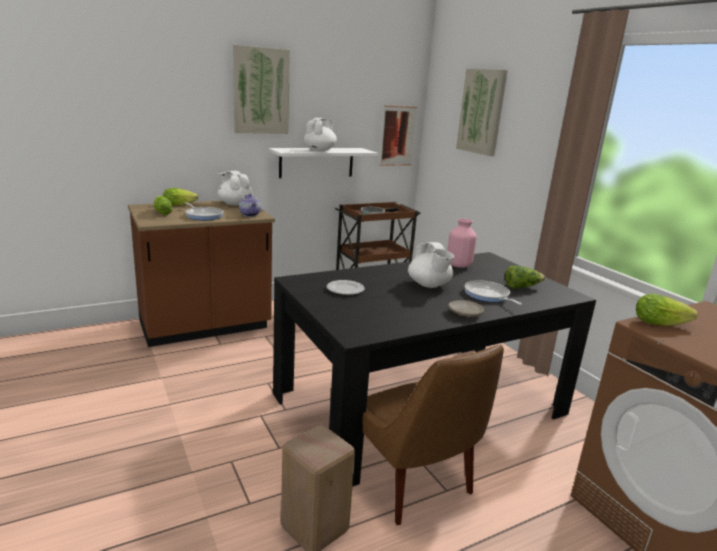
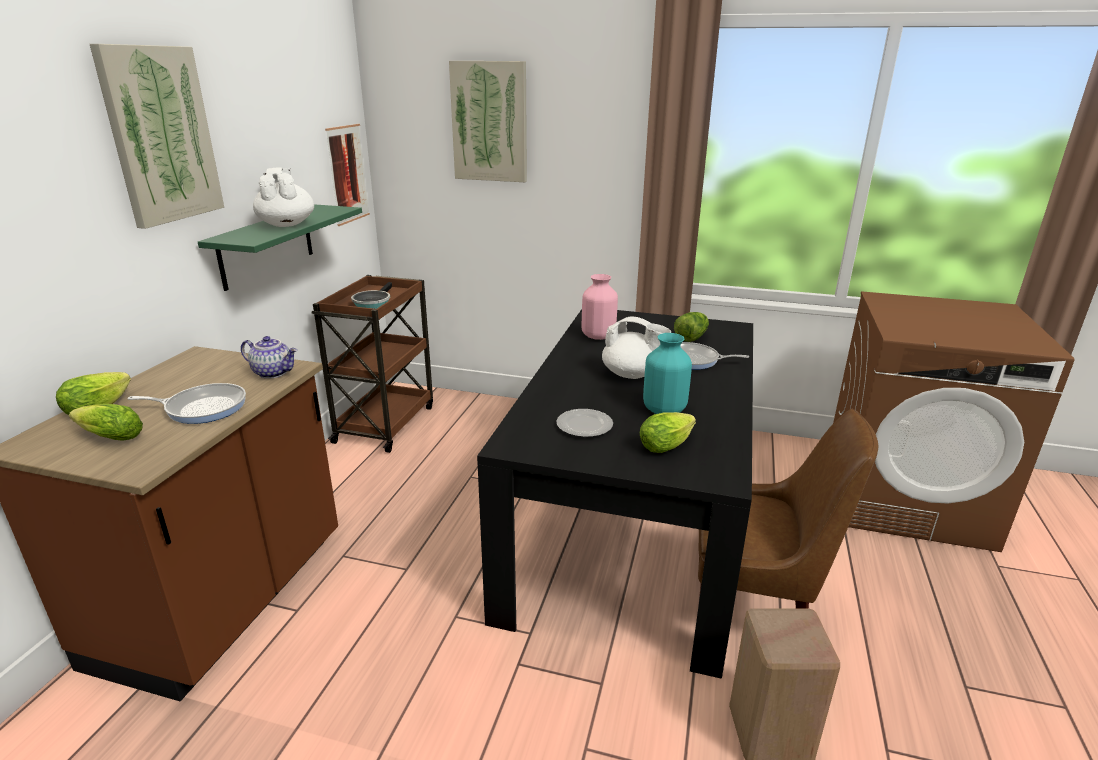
camera: 45 degrees left, 5 degrees up
(234, 204) = (195, 363): white teapot -> none
(316, 162) = (267, 246): white shelf -> green shelf
(404, 303) = (664, 409): none -> turquoise vase
(465, 313) = (725, 391): beige plate -> none
(663, 323) = (900, 326): lettuce -> lettuce (668, 444)

